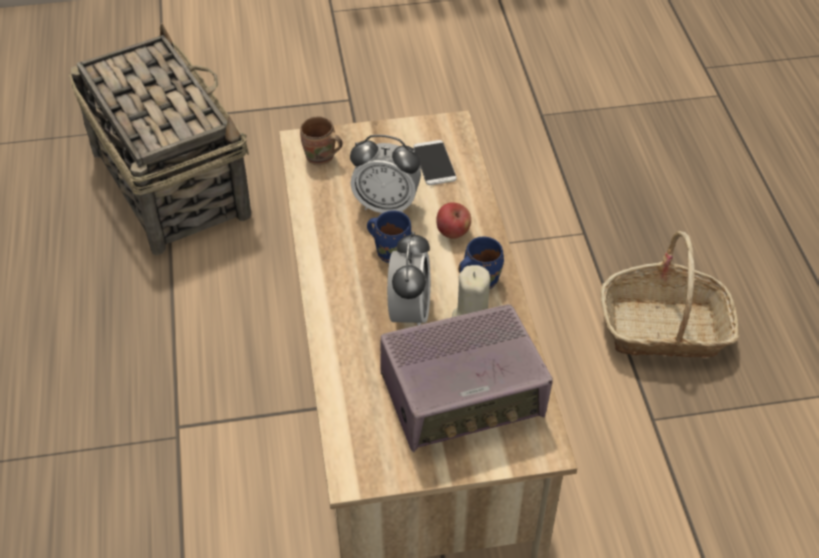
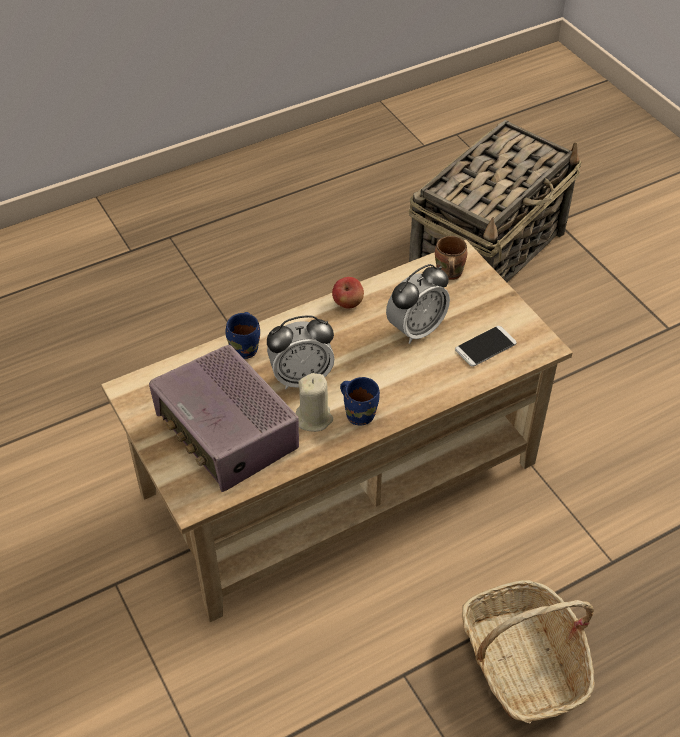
camera: 70 degrees right, 0 degrees up
(386, 205) = (416, 329): alarm clock -> alarm clock turned 120 degrees counterclockwise
(391, 251) = (364, 347): blue mug -> blue mug (246, 348)
(453, 232) = (406, 381): apple -> apple (348, 303)

